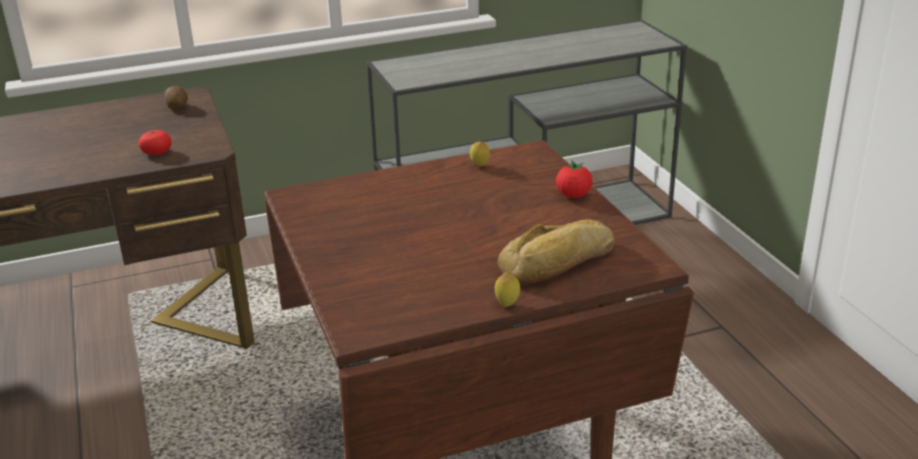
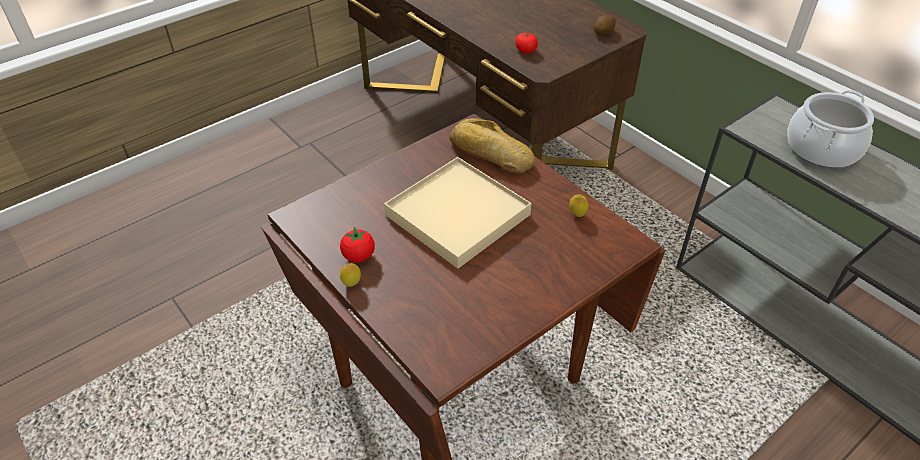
camera: 70 degrees right, 15 degrees up
(436, 225) = (458, 215): none -> beige tray
(456, 64) = (821, 149): none -> cooking pot
(560, 263) = (425, 304): bread -> bread (489, 154)
(573, 195) = (553, 290): tomato -> tomato (358, 256)

